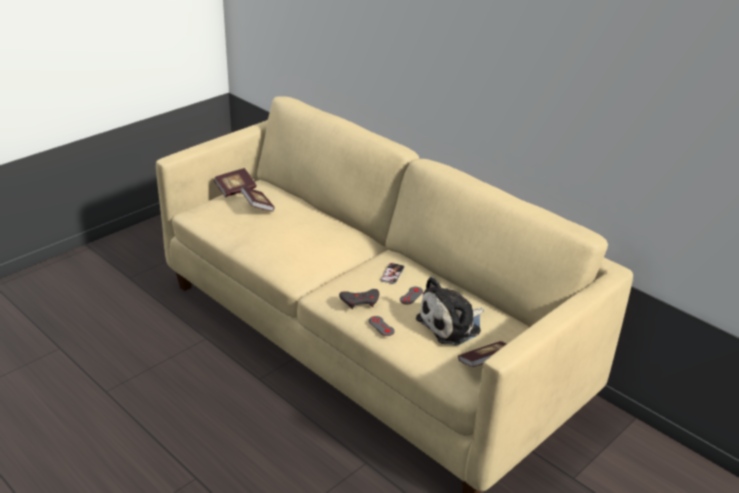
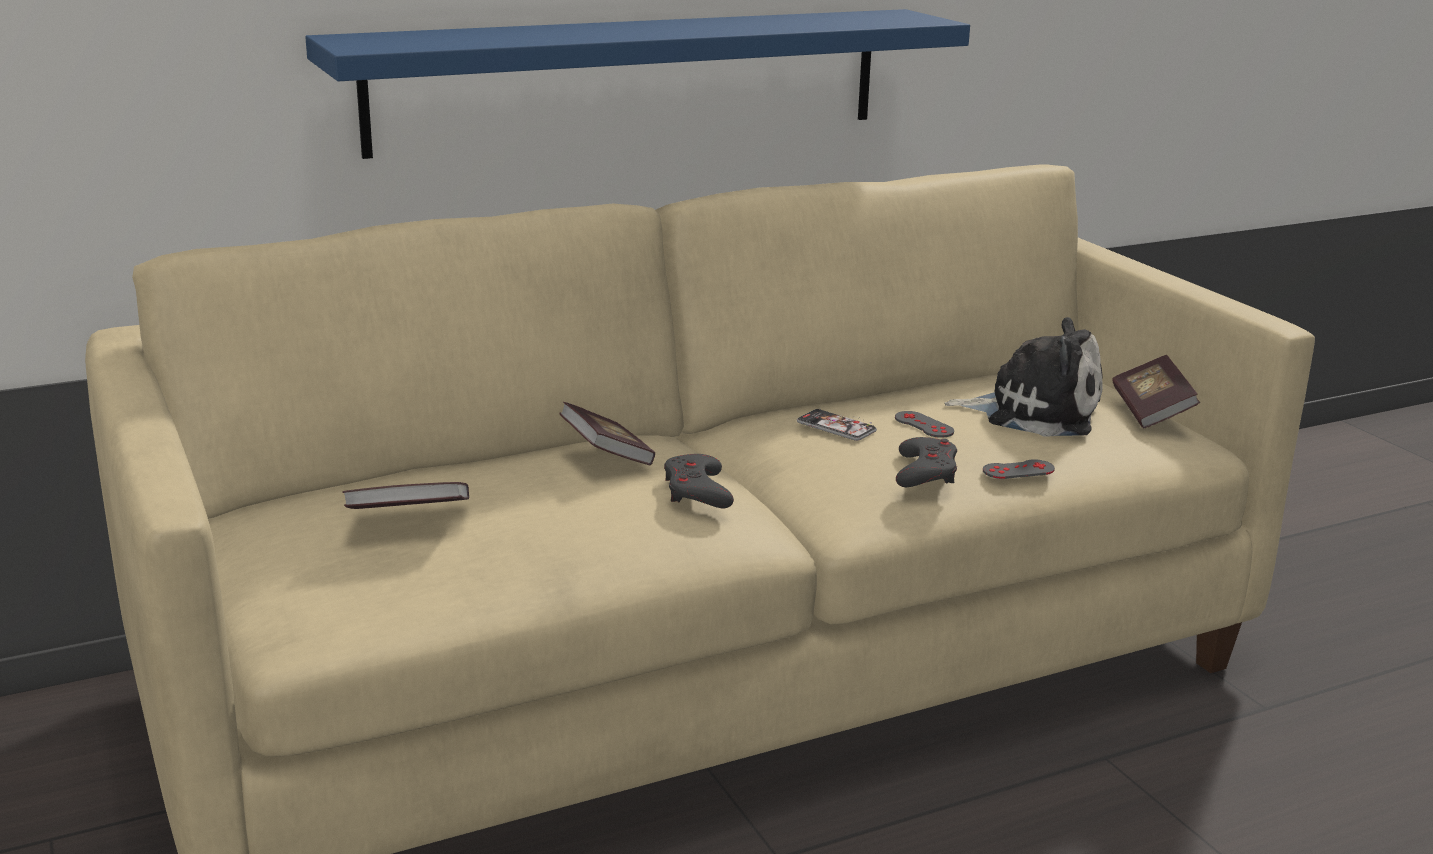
camera: 70 degrees left, 10 degrees down
(235, 190) = (260, 545): book -> book (606, 455)
(304, 251) = (697, 490): none -> grey game controller
(452, 325) = (1034, 412): plush toy -> plush toy turned 60 degrees counterclockwise
(455, 104) = (632, 79): none -> blue shelf

